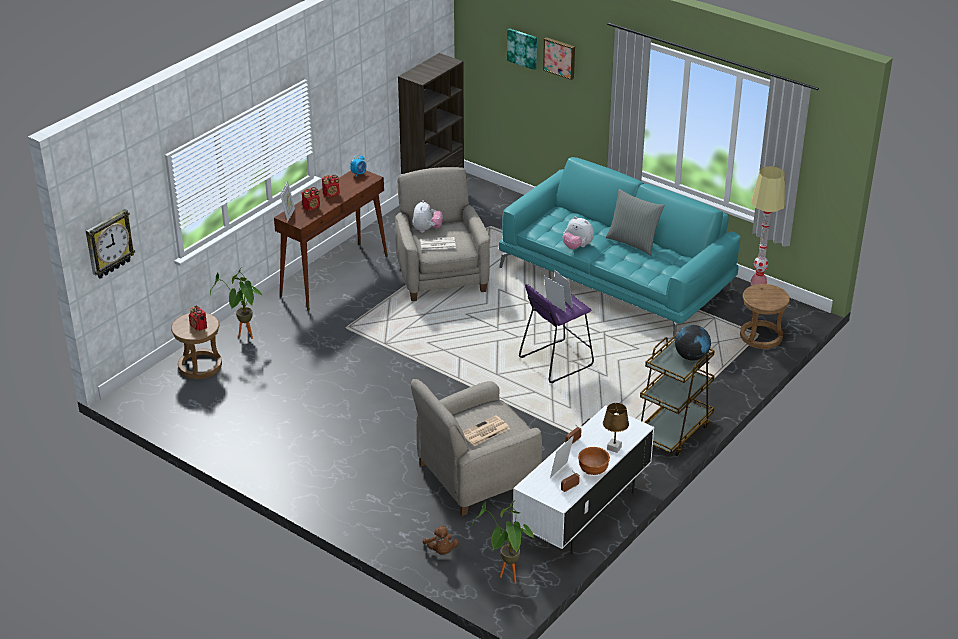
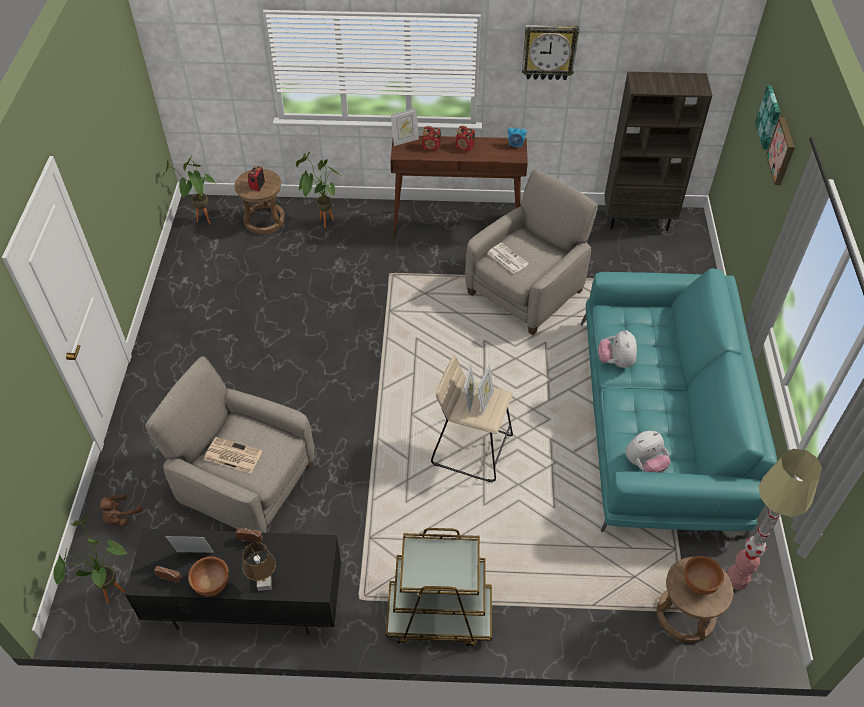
camera: 55 degrees right, 15 degrees up
(109, 244) = (185, 65): wall clock -> wall clock (549, 51)
(157, 400) = (202, 222): none -> potted plant
(427, 230) = (525, 239): plush toy -> plush toy (644, 464)
(555, 361) = (472, 449): purple stool -> beige stool
(582, 513) = (246, 604): white tv stand -> black tv stand
(633, 242) = (671, 404): grey pillow -> none
(691, 357) = (455, 573): globe -> none
(764, 295) = (699, 583): none -> brown bowl

